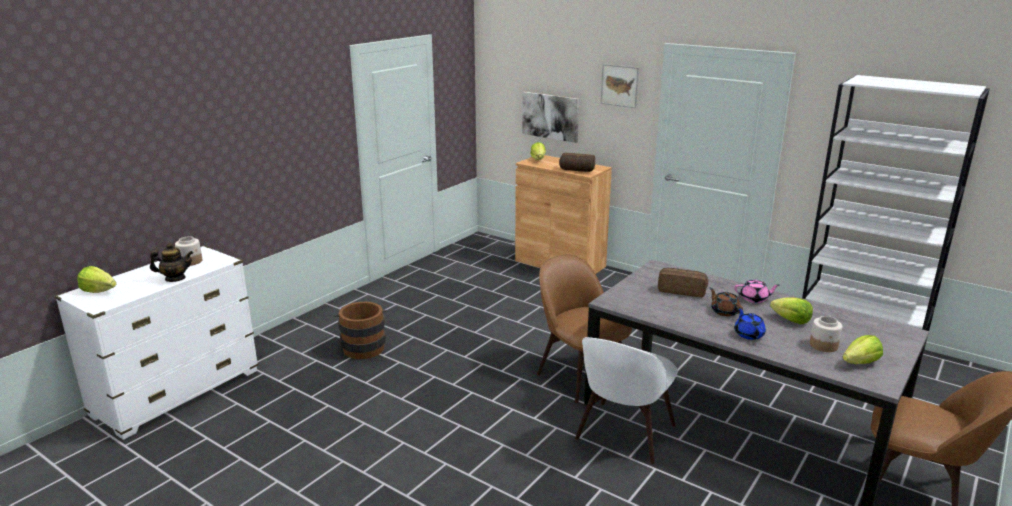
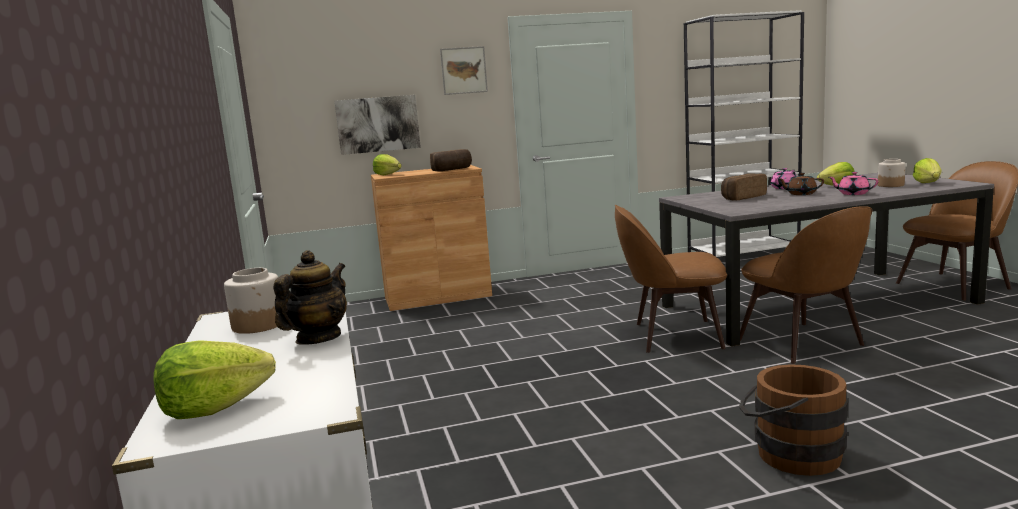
camera: 50 degrees left, 10 degrees down
(363, 346) = (436, 427): brown bucket -> brown bucket (789, 454)
(624, 434) = (803, 344): white chair -> brown chair
(748, 334) = (852, 194): blue teapot -> pink teapot

